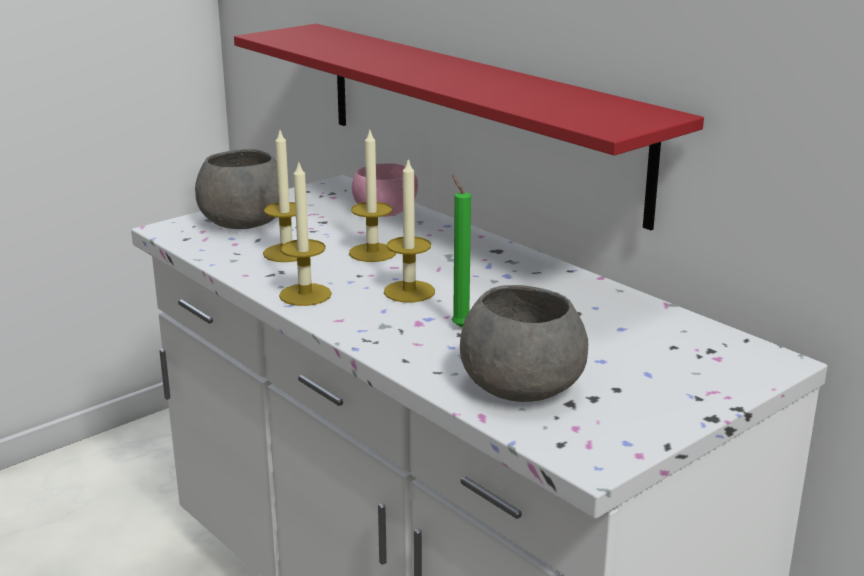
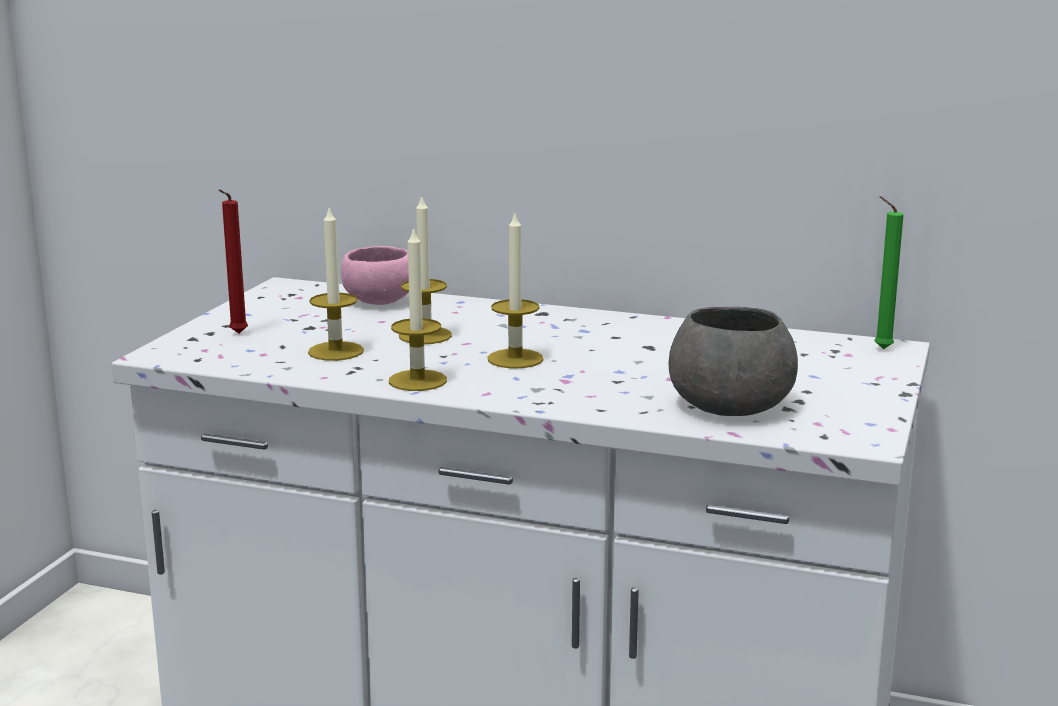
camera: 30 degrees left, 5 degrees down
(242, 222) = (236, 334): grey bowl -> red candle
(459, 326) = (605, 375): green candle -> green candle (880, 348)
(476, 116) = (475, 178): red shelf -> none

